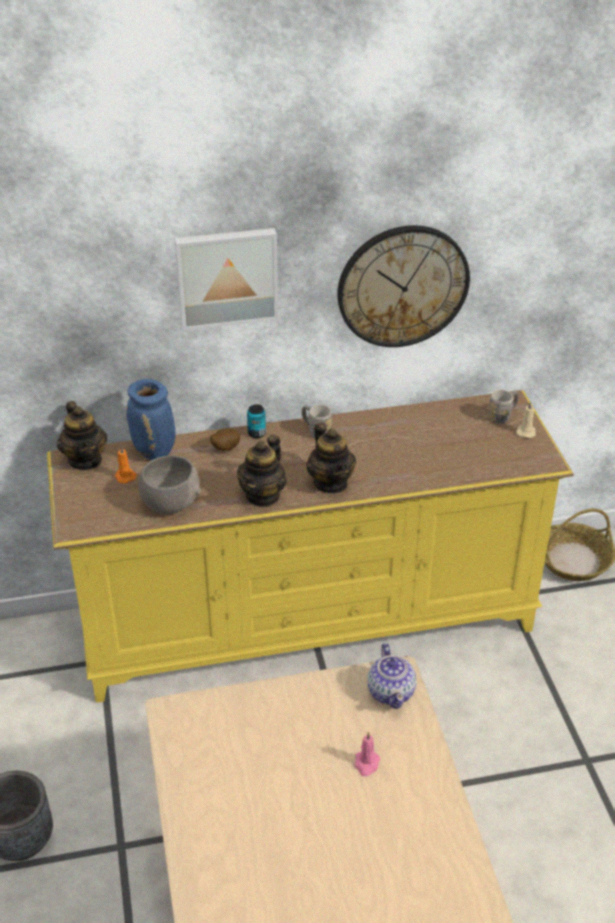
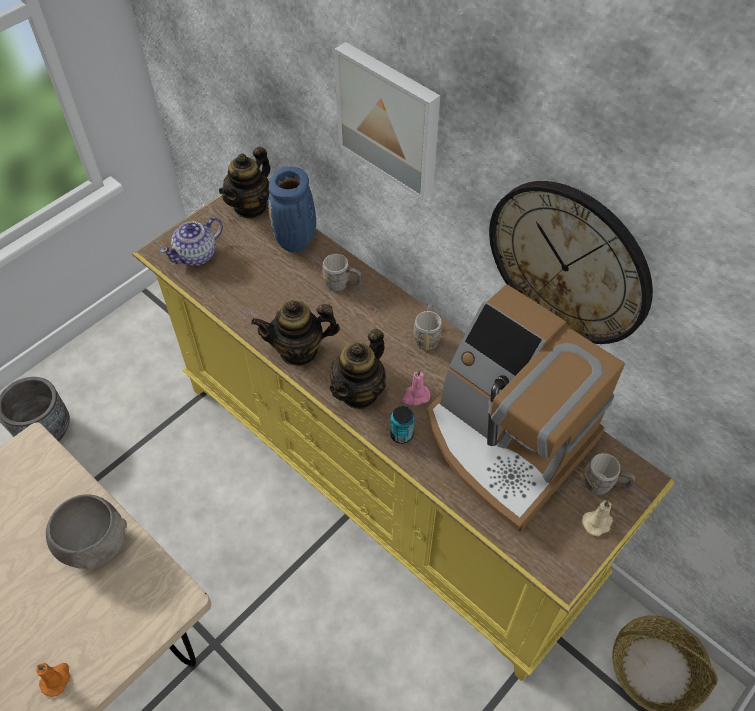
camera: 55 degrees right, 15 degrees up
(124, 476) = (249, 242): orange candle -> orange candle (56, 679)
(171, 502) = (239, 292): grey bowl -> grey bowl (95, 543)
(224, 448) = (342, 285): potato -> grey mug
(256, 433) = (384, 294): can -> can (401, 434)
(366, 764) = (45, 636): pink candle -> pink candle (415, 396)
(391, 692) = (149, 606): teapot -> teapot (197, 255)
(435, 438) = (506, 441): none -> coffee machine

